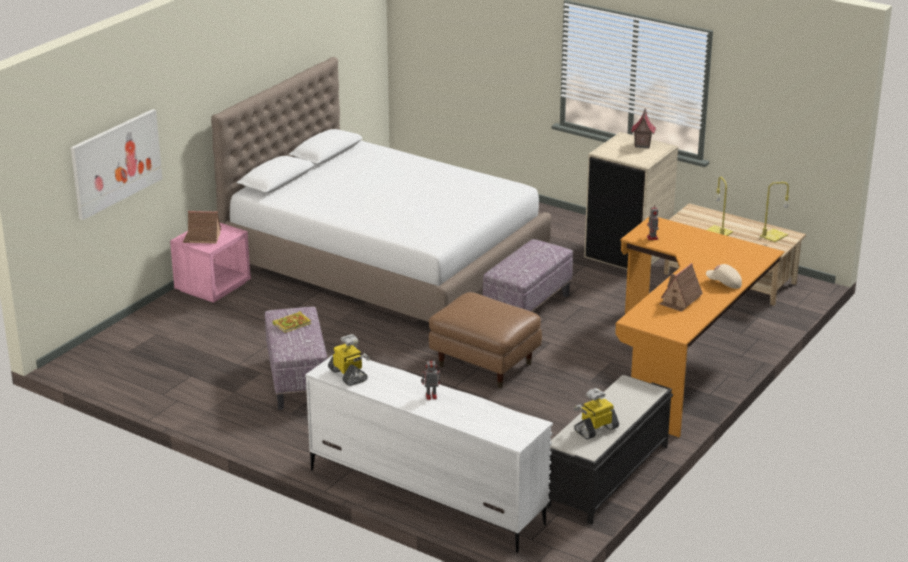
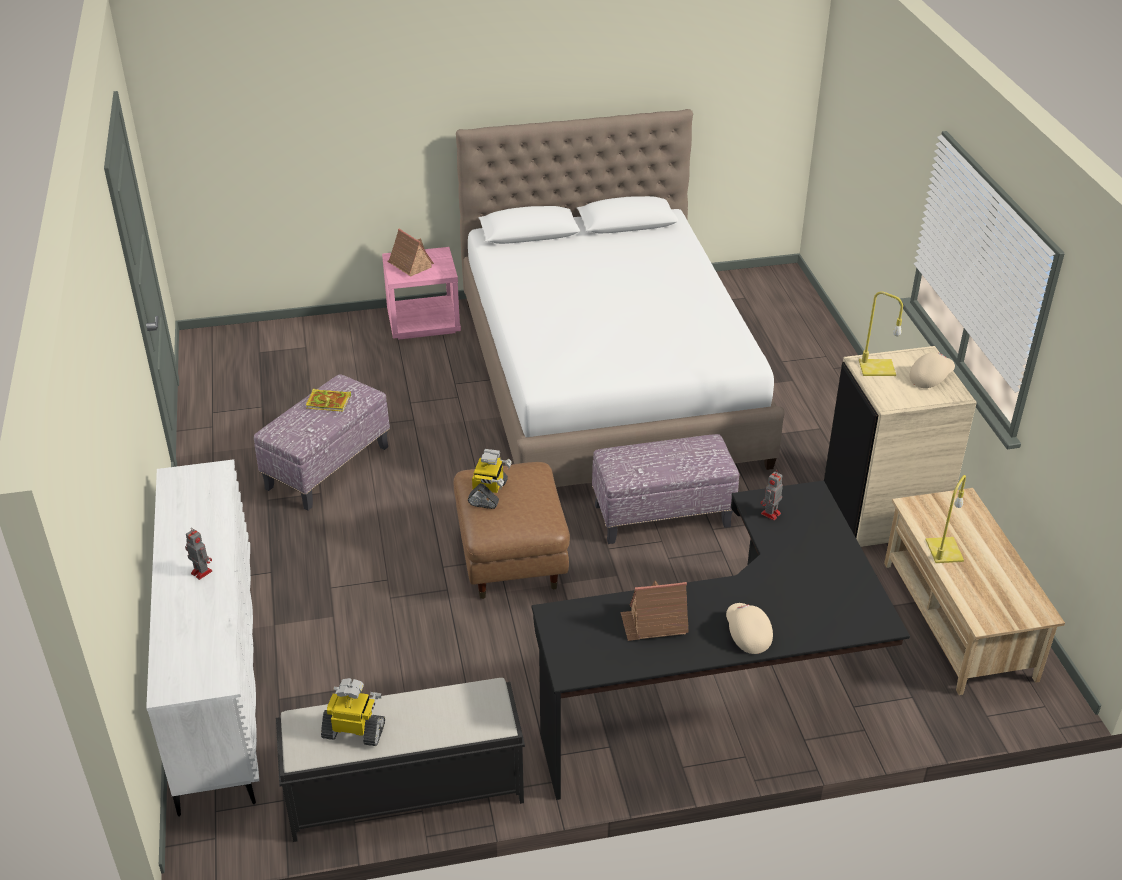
camera: 45 degrees right, 10 degrees up
(116, 163) = (301, 145): picture -> none
(348, 375) = (184, 495): toy robot -> toy robot (489, 493)
(642, 145) = (930, 377): toy house -> beige cap
(686, 362) = (725, 702): orange desk -> black desk
(773, 236) = (1011, 599): yellow table lamp -> yellow table lamp (876, 368)

